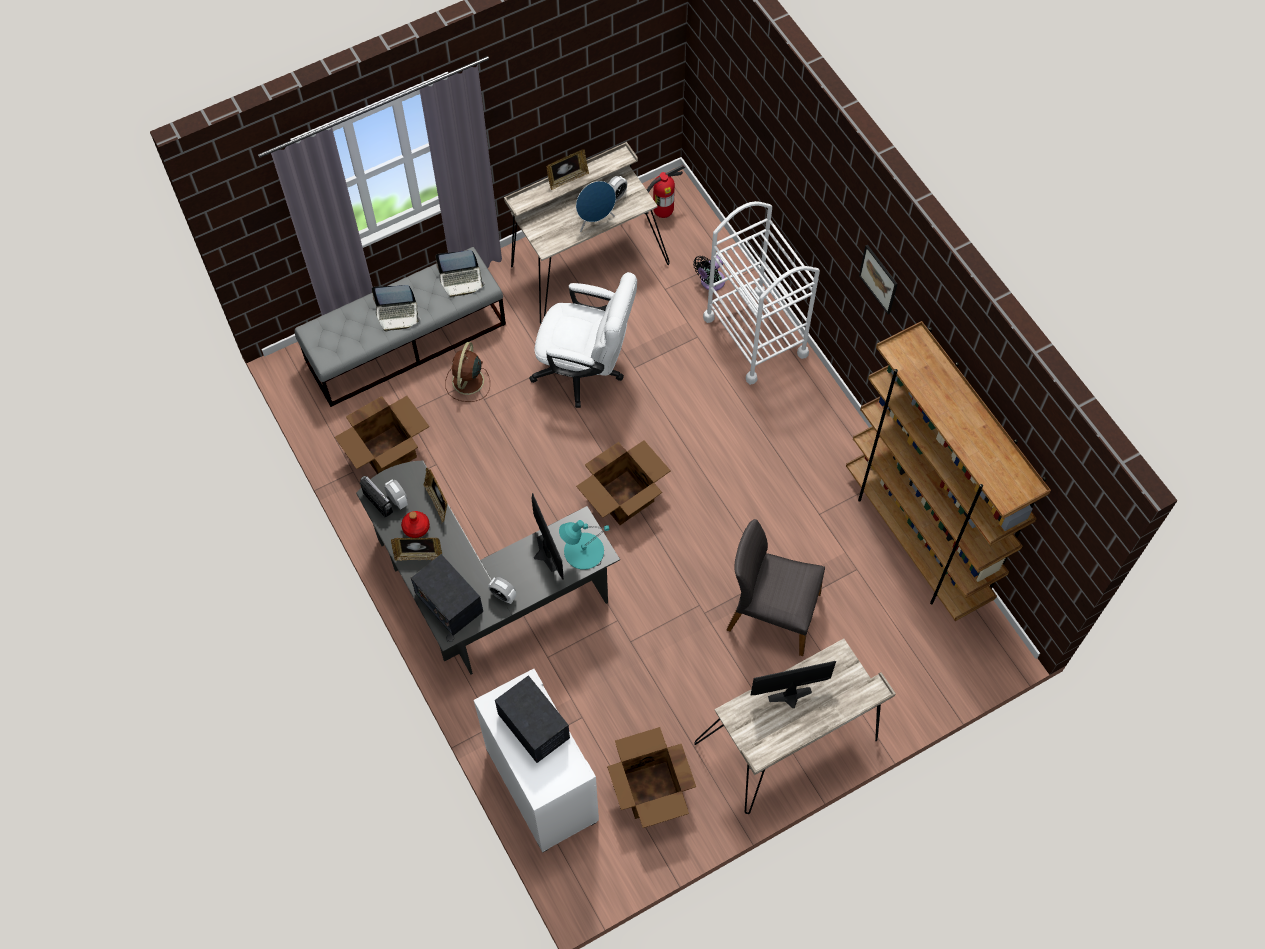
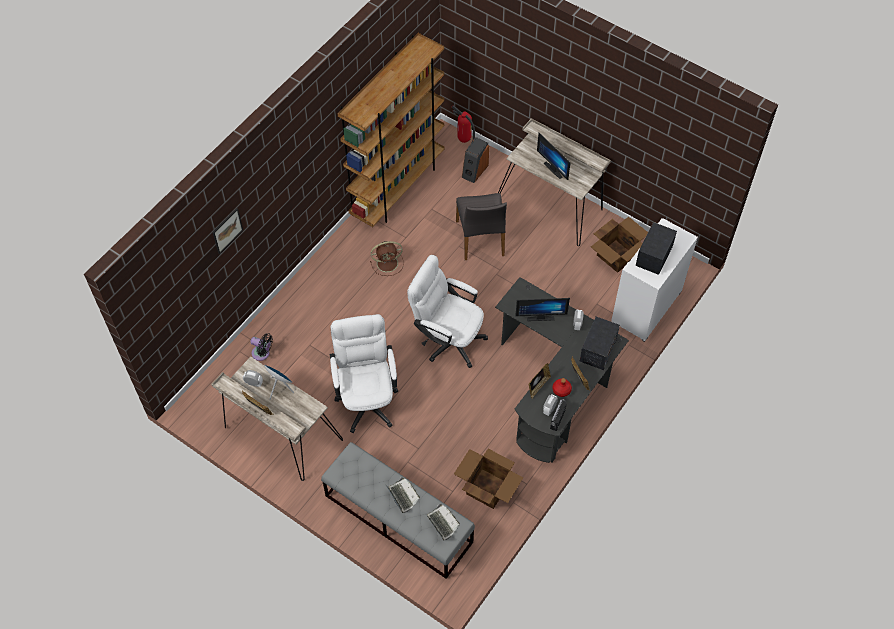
camera: 115 degrees left, 5 degrees down
(461, 280) = (354, 469): laptop -> laptop (441, 523)
(467, 382) = (410, 464): brown fan -> brown fan (388, 263)
(542, 555) = (540, 316): monitor -> monitor turned 135 degrees counterclockwise
(583, 551) = (525, 296): turquoise table lamp -> none
(624, 497) = (447, 339): cardboard box -> white office chair
(663, 213) = (215, 404): fire extinguisher -> fire extinguisher (463, 140)
(755, 336) = (294, 313): white cart -> none
(878, 279) = (305, 155): picture -> picture (227, 230)
(905, 660) = (474, 170): none -> speaker

